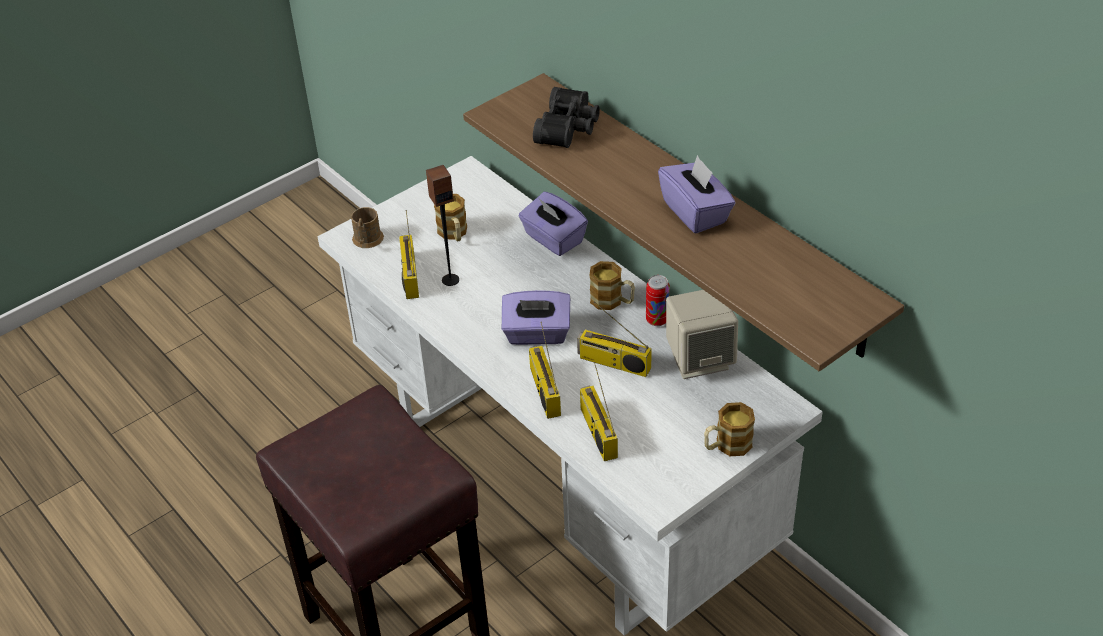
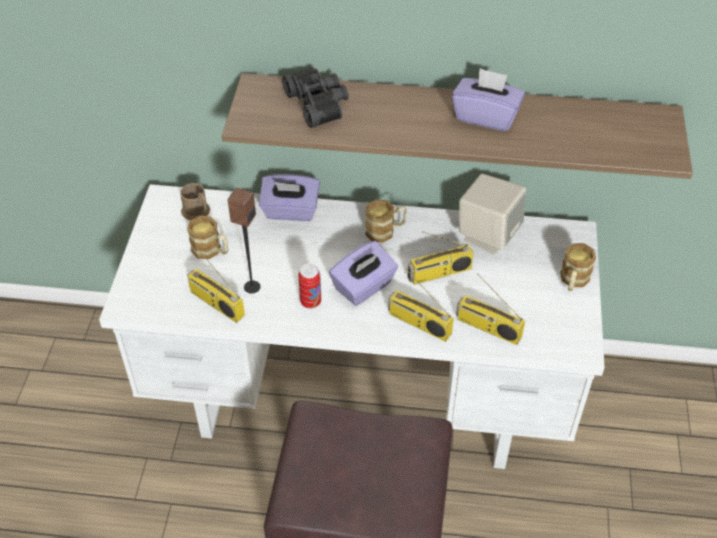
camera: 45 degrees left, 5 degrees up
(367, 241) = (147, 298): brown mug -> brown mug (198, 213)
(657, 320) = (430, 225): can -> can (310, 302)

